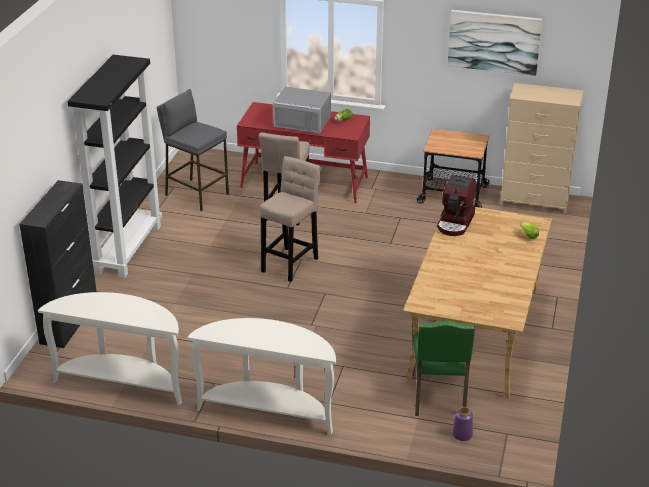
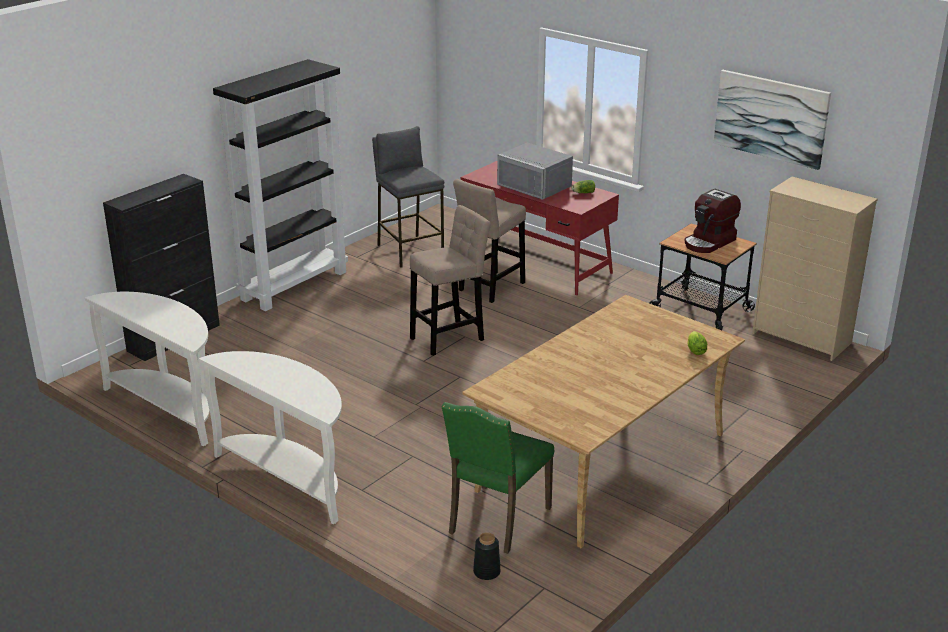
camera: 25 degrees right, 5 degrees down
(456, 223) = (616, 317): coffee machine -> coffee machine (709, 242)
(462, 435) = (487, 572): purple vase -> black vase

